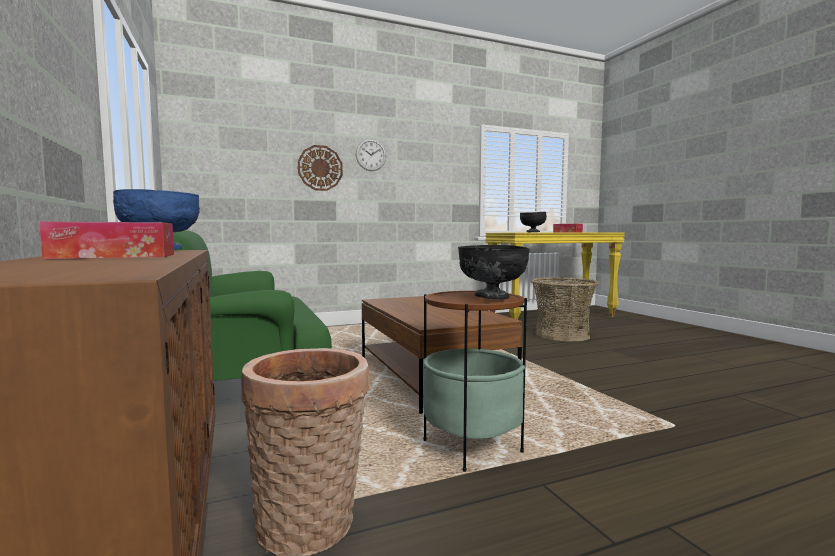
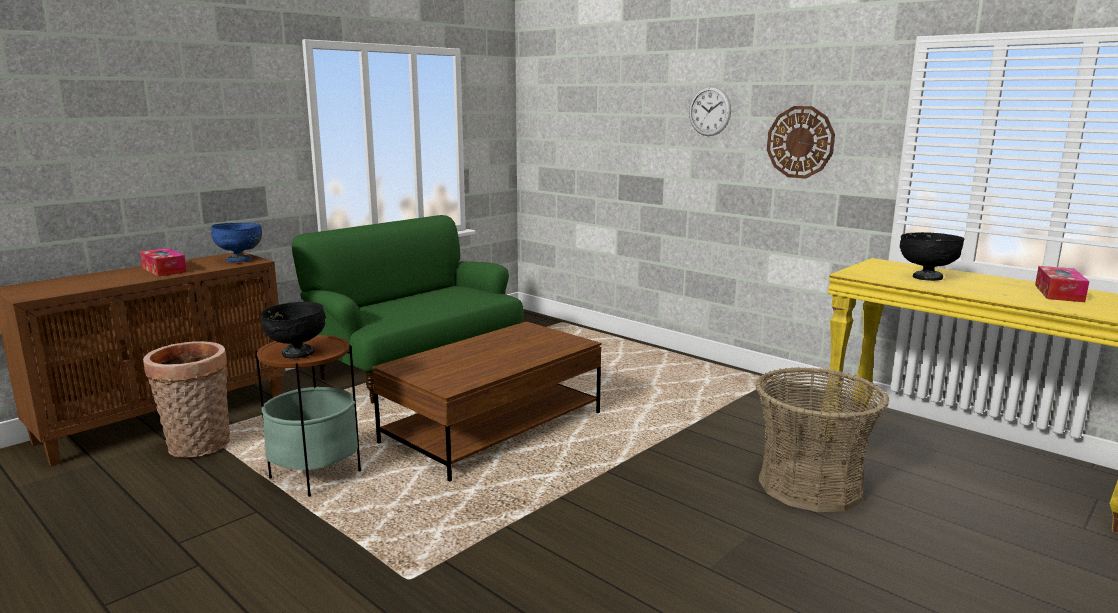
camera: 65 degrees right, 10 degrees up
(320, 168) = (646, 132): wall clock -> wall clock (800, 142)

